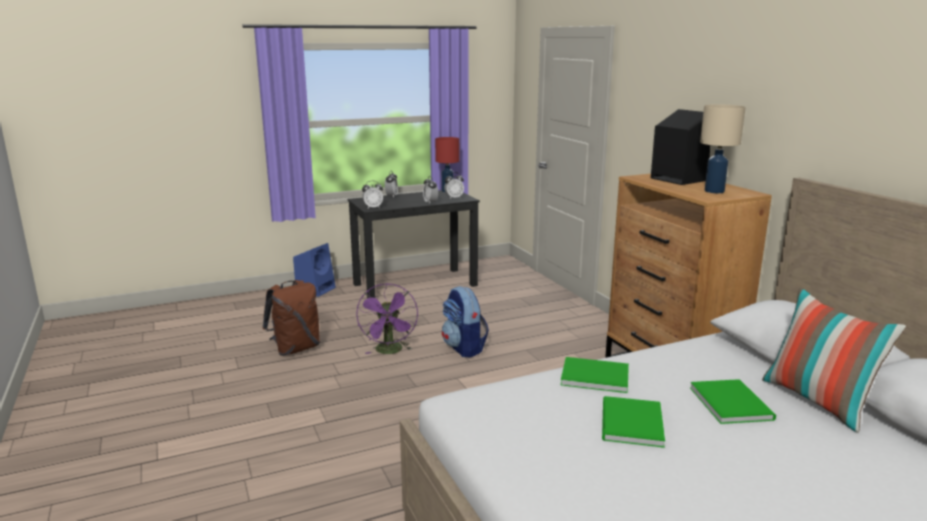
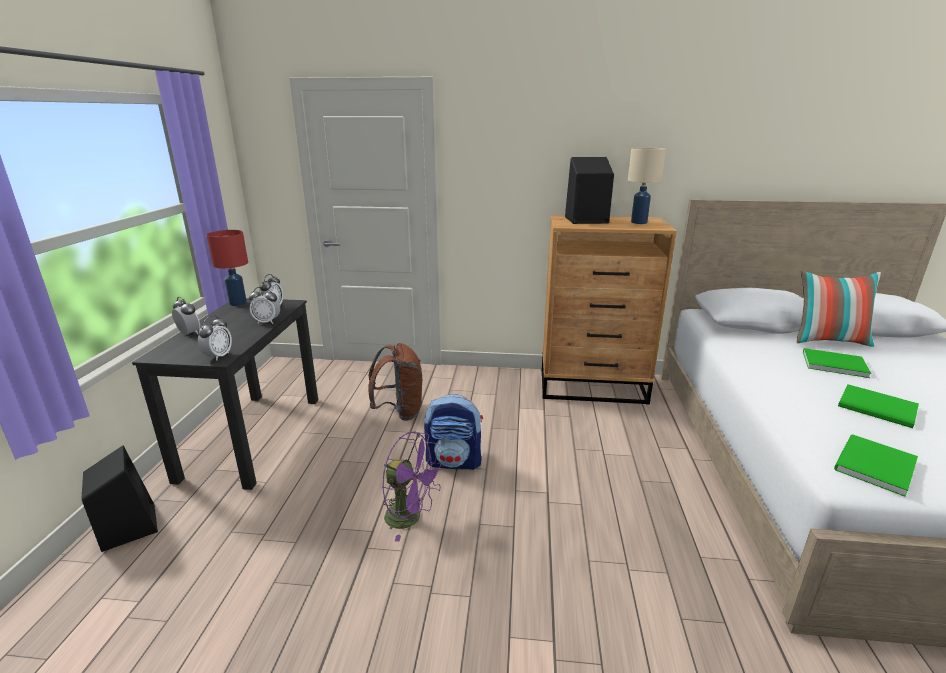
camera: 60 degrees left, 5 degrees up
(295, 349) = (308, 613): brown backpack -> brown backpack (399, 412)
(316, 289) = (128, 526): blue speaker -> black speaker
(593, 375) = (782, 394): green book -> green book (872, 466)

